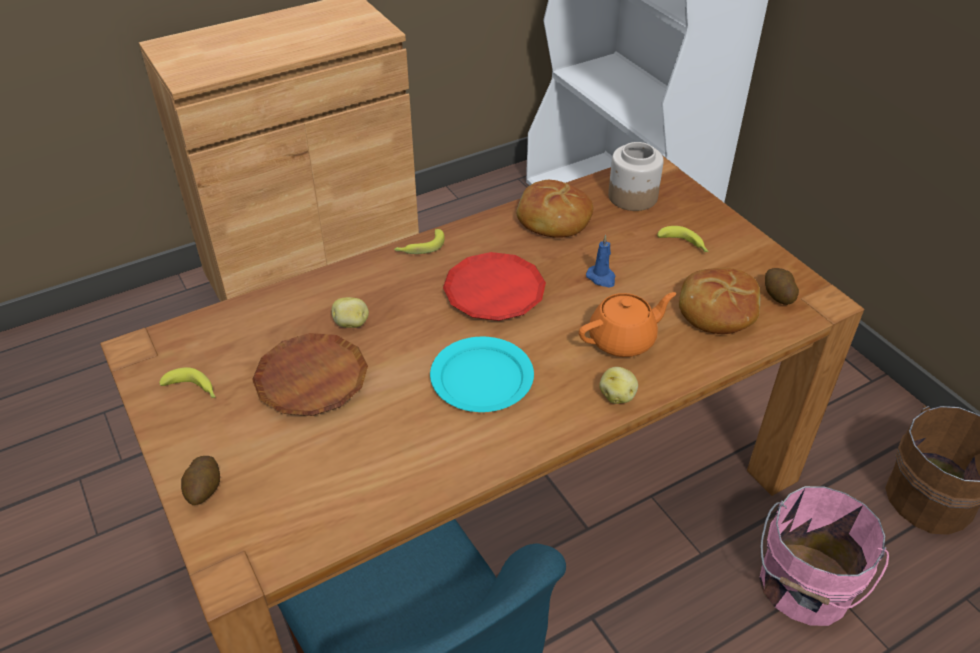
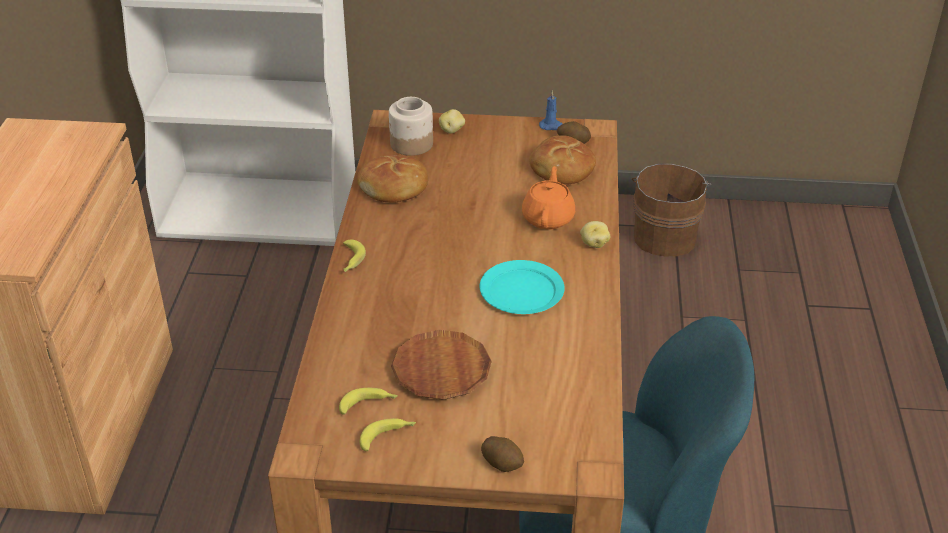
camera: 55 degrees left, 5 degrees down
(351, 324) = (400, 328): potato -> potato (452, 130)
(494, 292) = (442, 248): red plate -> none
(601, 278) = (480, 197): blue candle -> blue candle (551, 126)
(684, 245) = (486, 150): banana -> banana (368, 404)
(803, 587) = (678, 327): pink bucket -> none

